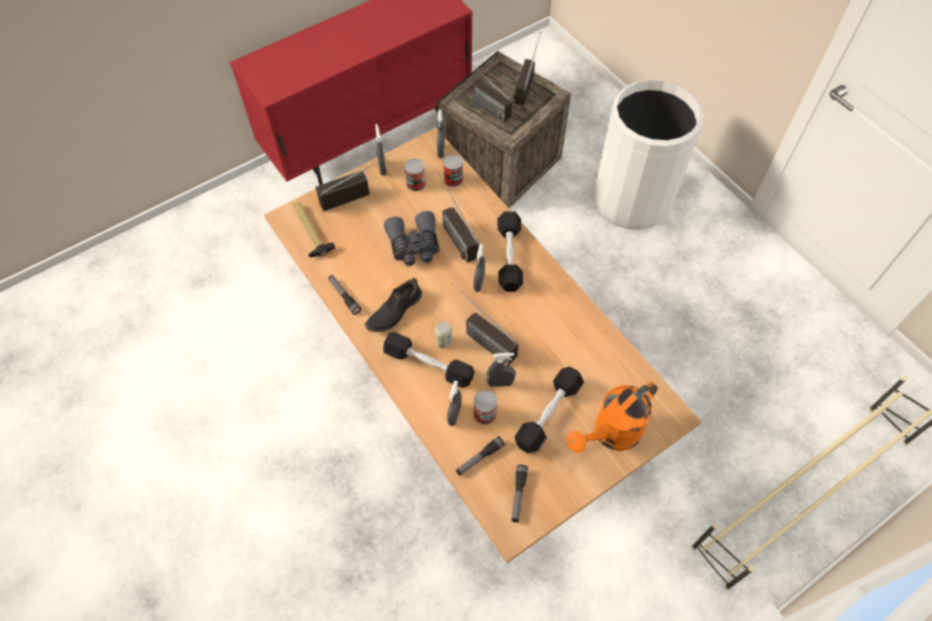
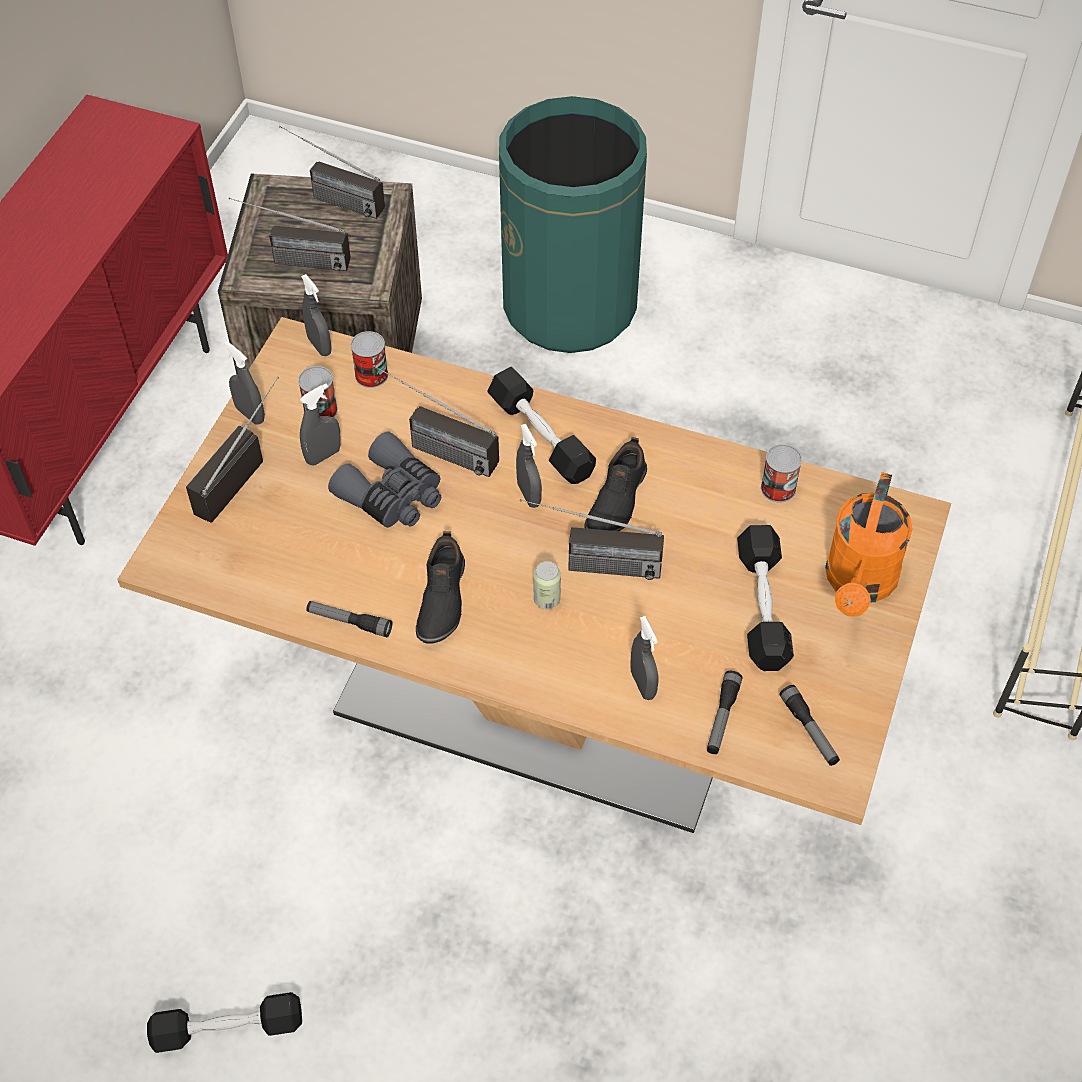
camera: 35 degrees left, 5 degrees down
(310, 231) = (215, 562): hammer -> none
(428, 365) = (552, 641): black dumbbell -> black dumbbell (228, 1028)
(484, 414) = (681, 657): can -> can (778, 488)
(500, 383) = (668, 607): grey spray bottle -> grey spray bottle (323, 456)
(519, 311) = (615, 500): none -> black shoe
(525, 82) = (331, 198): radio -> radio turned 45 degrees counterclockwise
(632, 200) = (570, 306): white trash can -> green trash can

